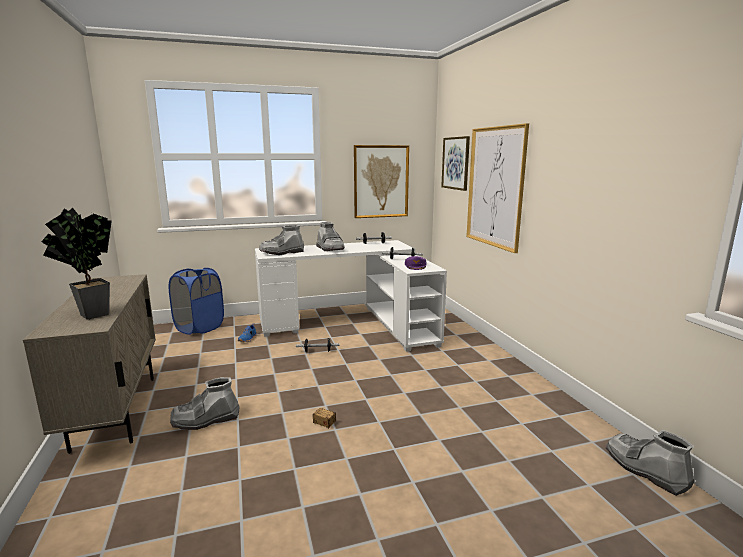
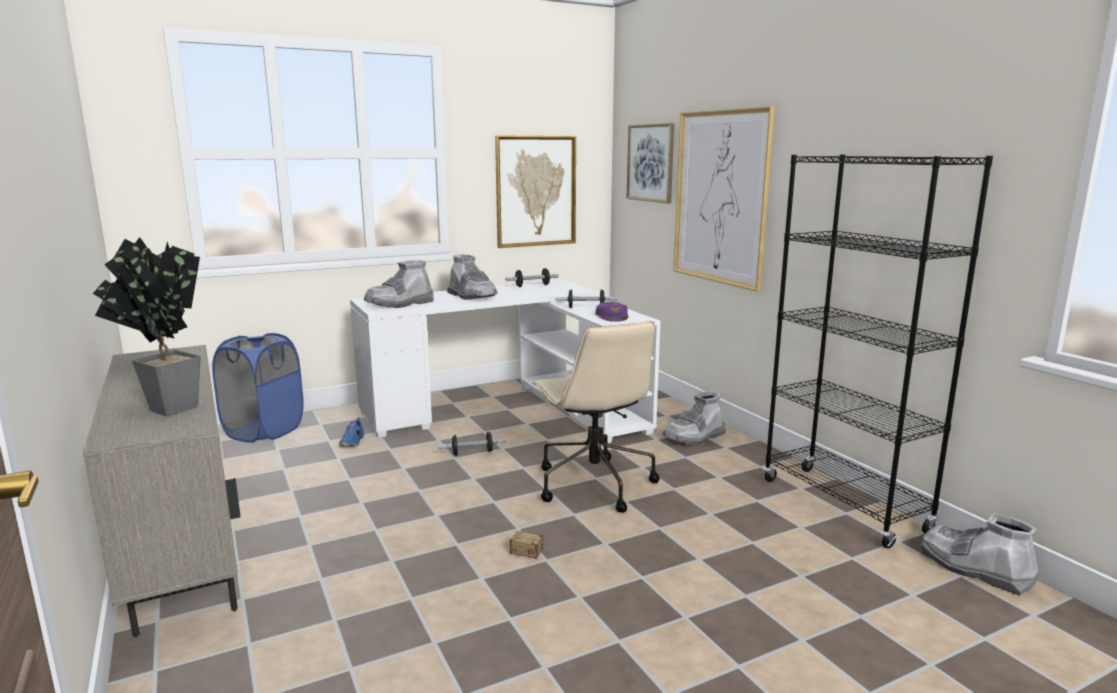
camera: 10 degrees left, 0 degrees up
(205, 419) = (340, 565): grey boot -> grey boot (694, 437)
(387, 378) = (593, 483): none -> beige office chair
(559, 410) = (843, 505): none -> black bookcase

